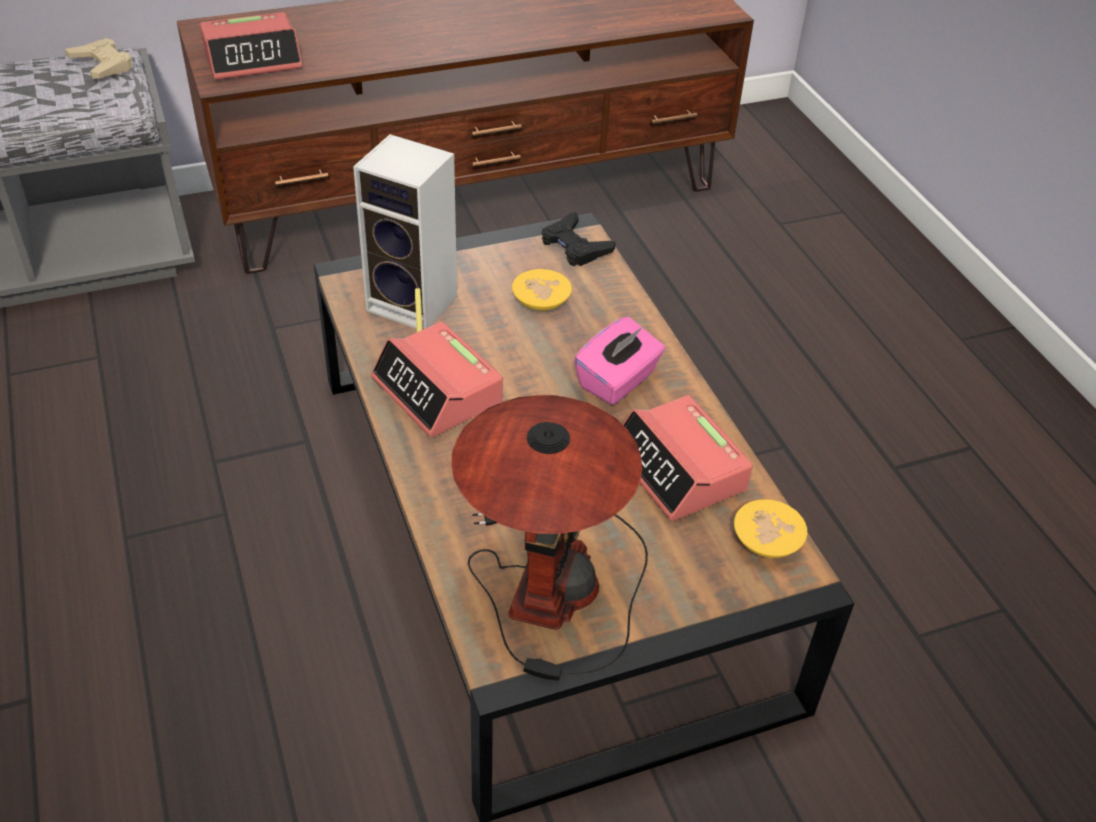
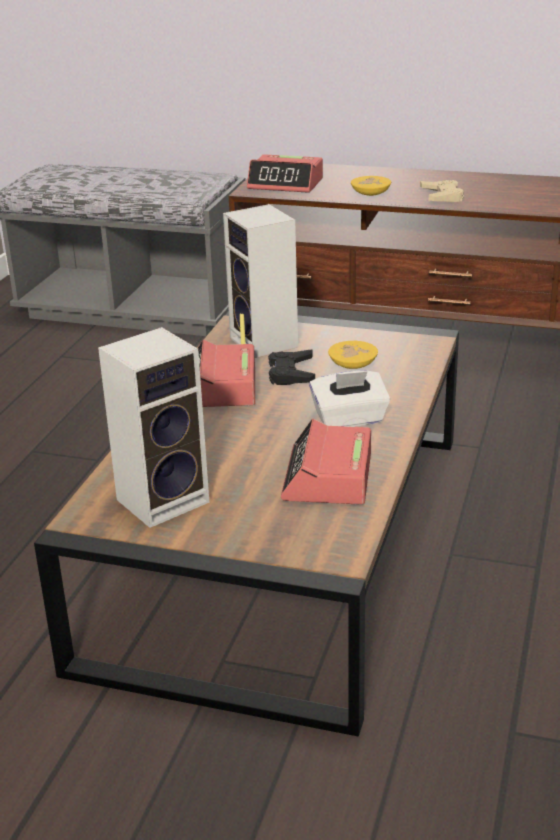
camera: 40 degrees right, 15 degrees down
(102, 65) = (203, 177): beige game controller -> beige game controller (442, 196)
(553, 579) = (164, 499): table lamp -> speaker
(575, 246) = (419, 343): black game controller -> black game controller (291, 373)
(617, 381) = (349, 419): pink tissue box -> white tissue box
(765, 543) = (336, 537): yellow bowl -> yellow bowl (369, 194)

